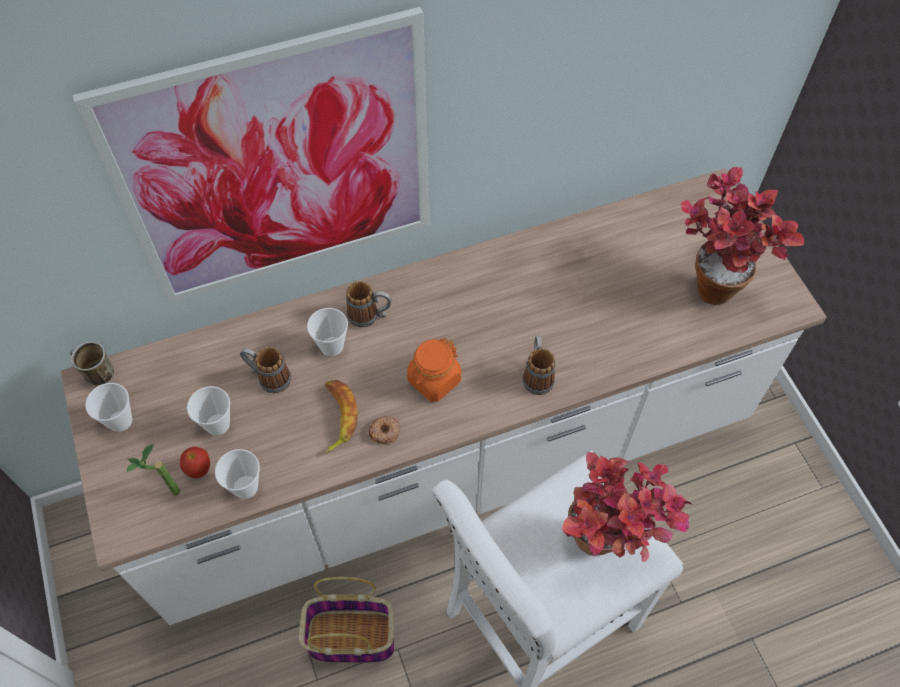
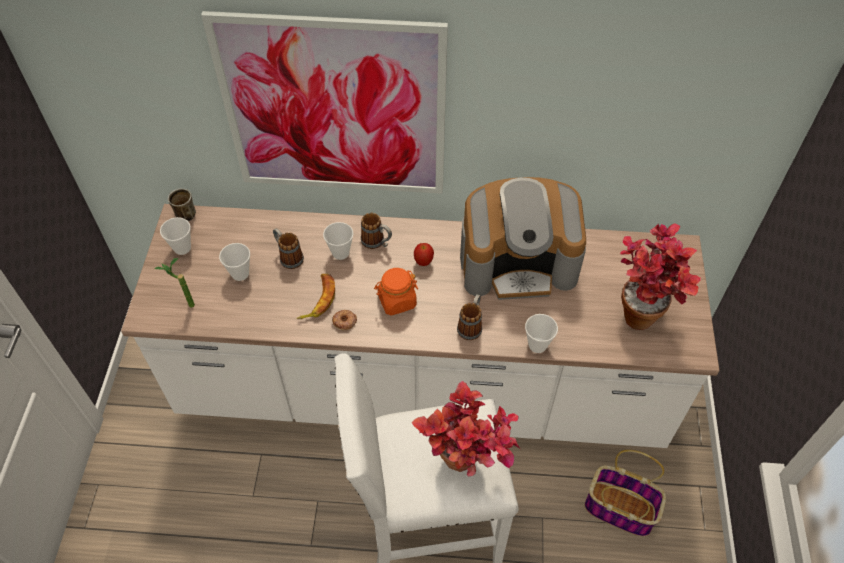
camera: 25 degrees right, 5 degrees down
(199, 470) = (213, 297): apple -> apple (423, 262)
(245, 487) = (235, 319): cup -> cup (537, 345)
(352, 636) = (291, 478): basket -> basket (621, 509)
(549, 276) = (518, 262): none -> coffee machine

